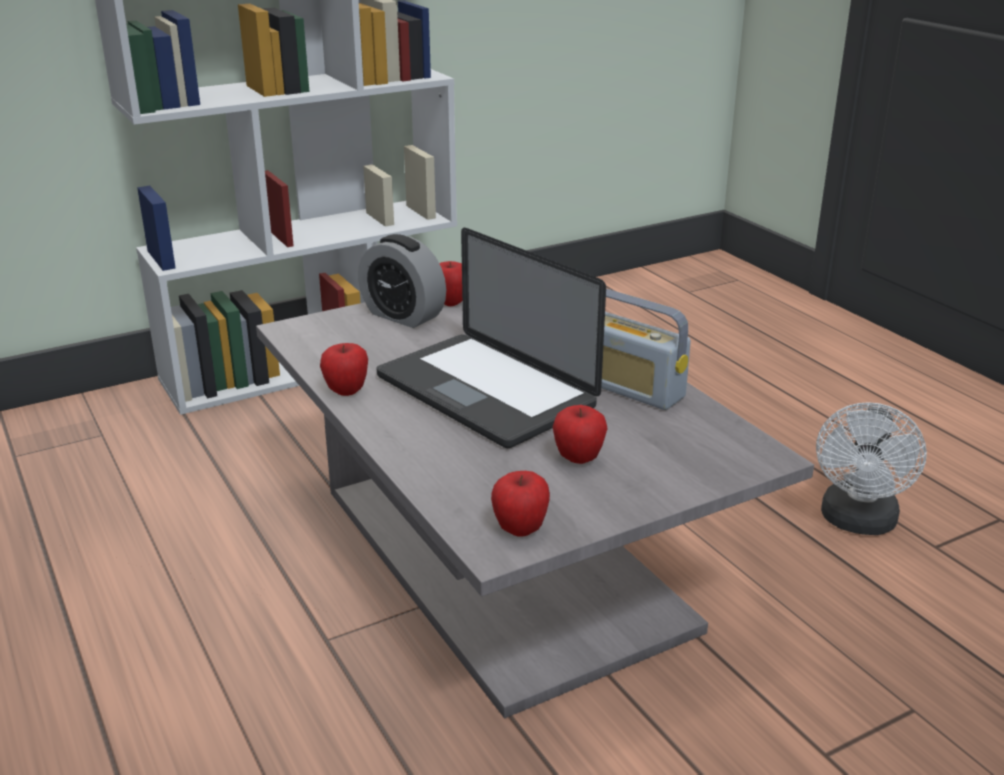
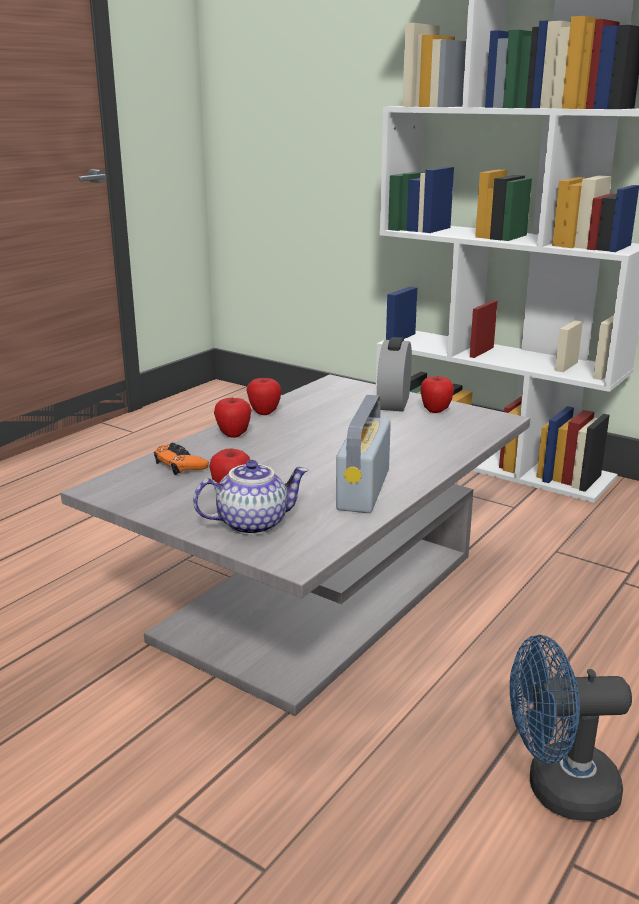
camera: 65 degrees right, 5 degrees down
(467, 477) = (180, 464): none -> orange game controller
(485, 392) = (304, 447): laptop -> none
(520, 530) = (124, 491): apple -> apple (233, 434)
(667, 462) = (253, 523): none -> teapot
(857, 523) = (558, 789): white fan -> blue fan

